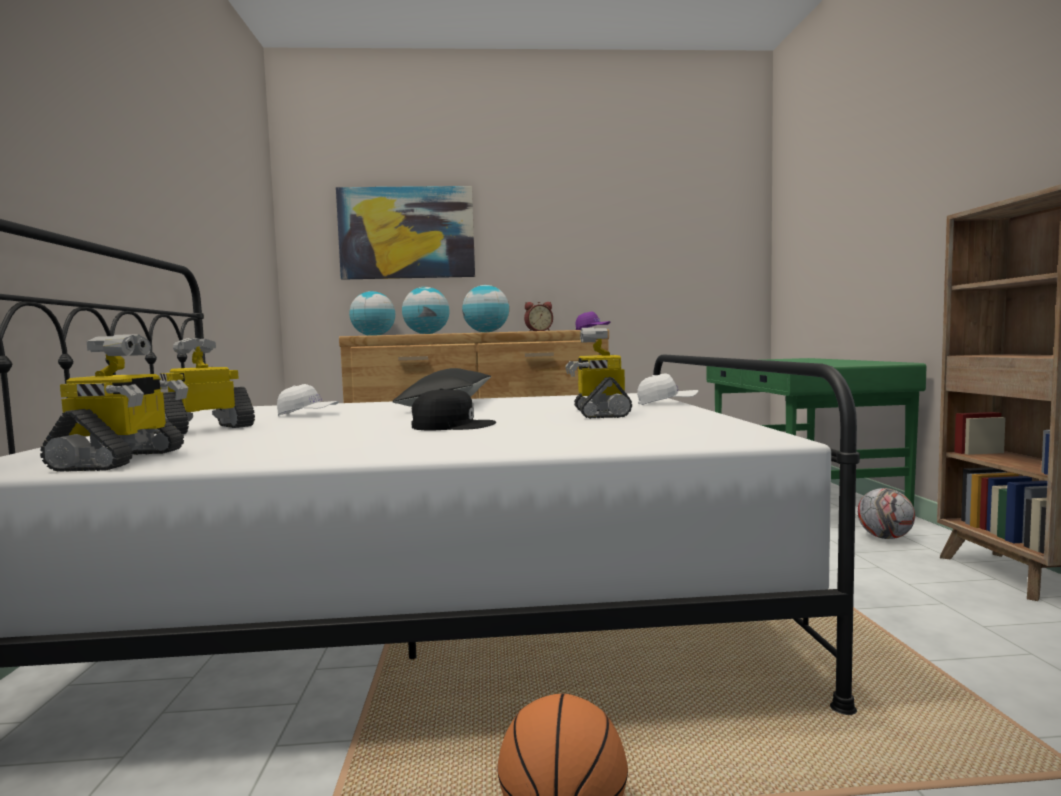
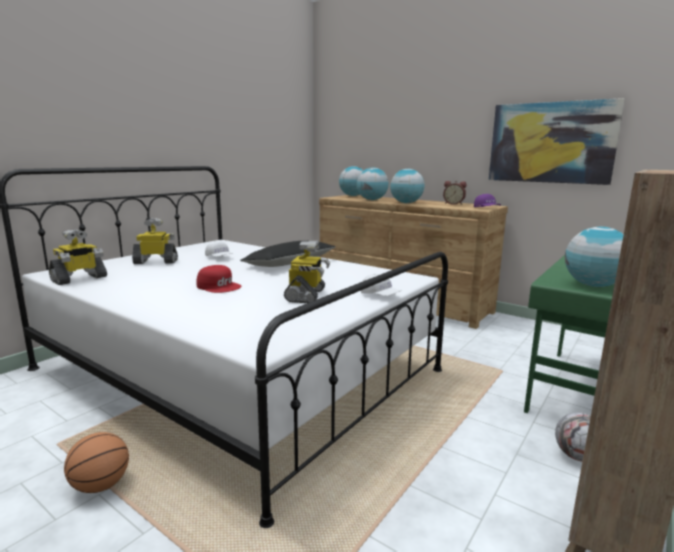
camera: 40 degrees right, 10 degrees up
(407, 233) = (382, 124): picture -> picture (551, 143)
(452, 425) = (219, 286): black cap -> red cap
(599, 413) = (306, 295): toy robot -> toy robot turned 150 degrees clockwise
(826, 364) = (593, 286): none -> globe

